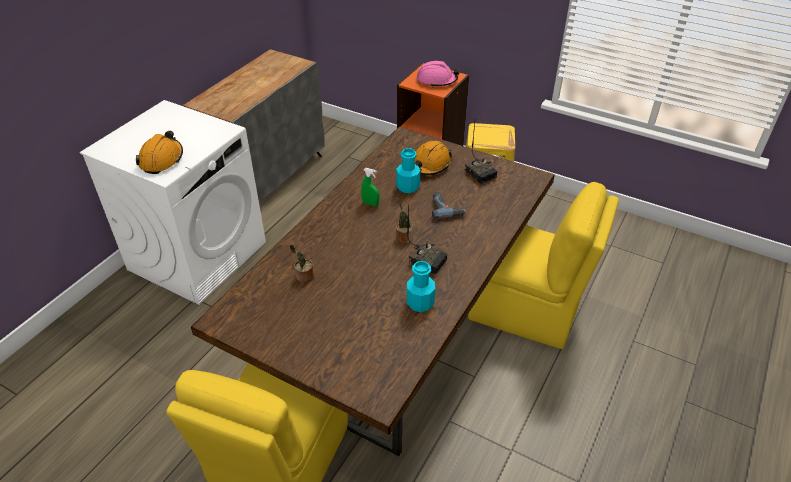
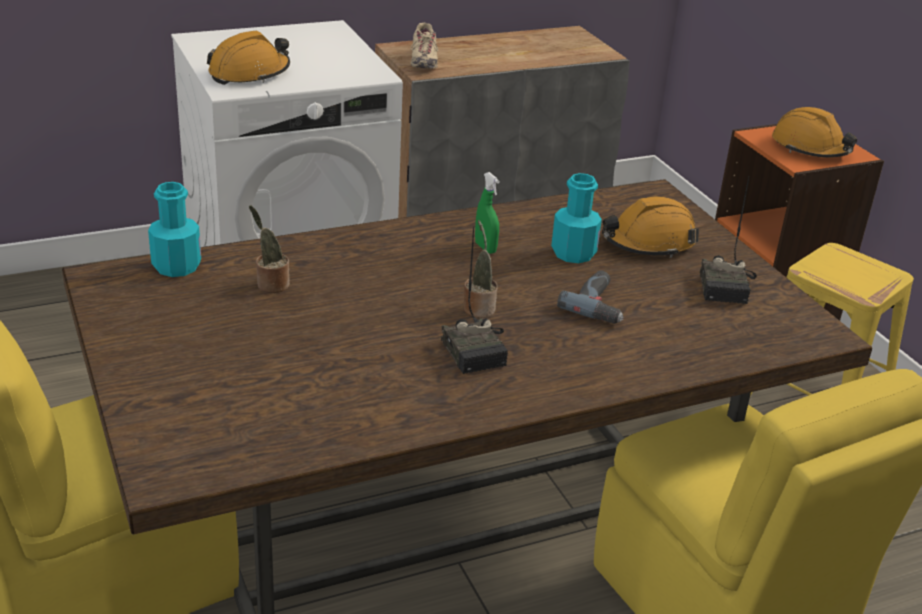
camera: 35 degrees right, 10 degrees down
(222, 106) = (423, 62): none -> beige shoe
(420, 303) = (389, 396): turquoise bottle -> turquoise bottle (176, 266)
(436, 80) = (810, 148): pink hard hat -> orange hard hat

